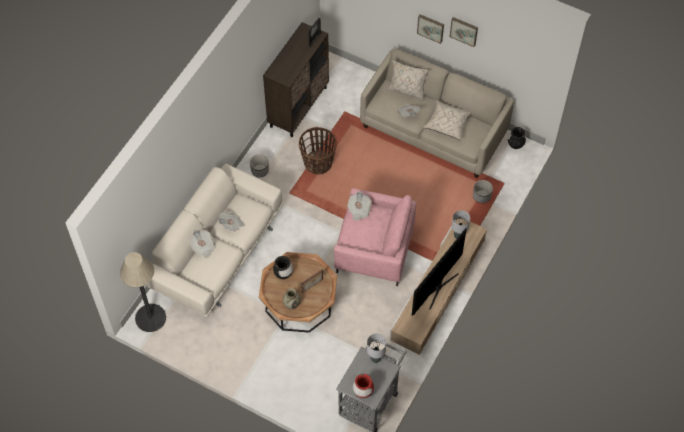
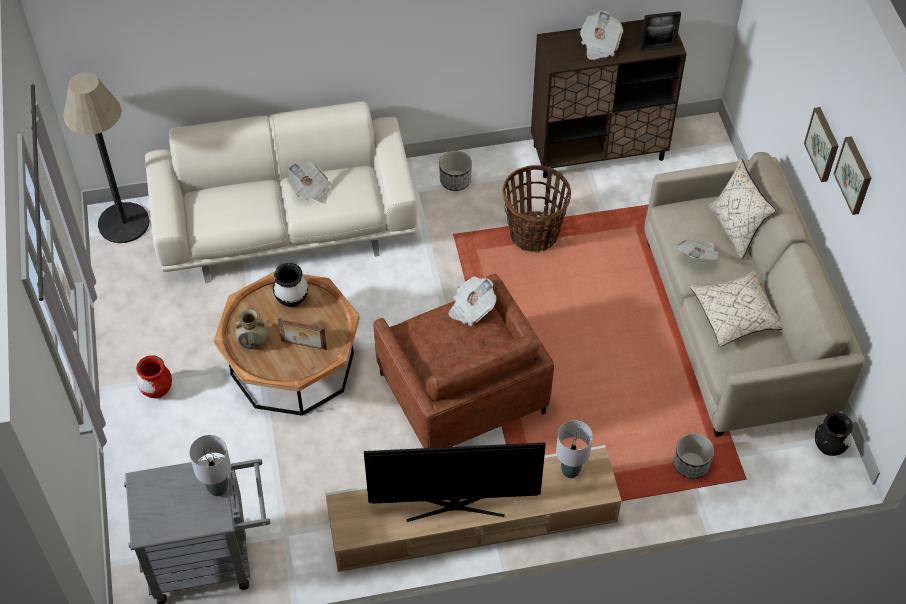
camera: 50 degrees right, 5 degrees down
(203, 247) = (247, 185): newspaper -> newspaper (599, 45)
(363, 391) = (147, 510): red vase -> red vase (157, 390)
(374, 250) = (461, 393): pink armchair -> brown armchair

